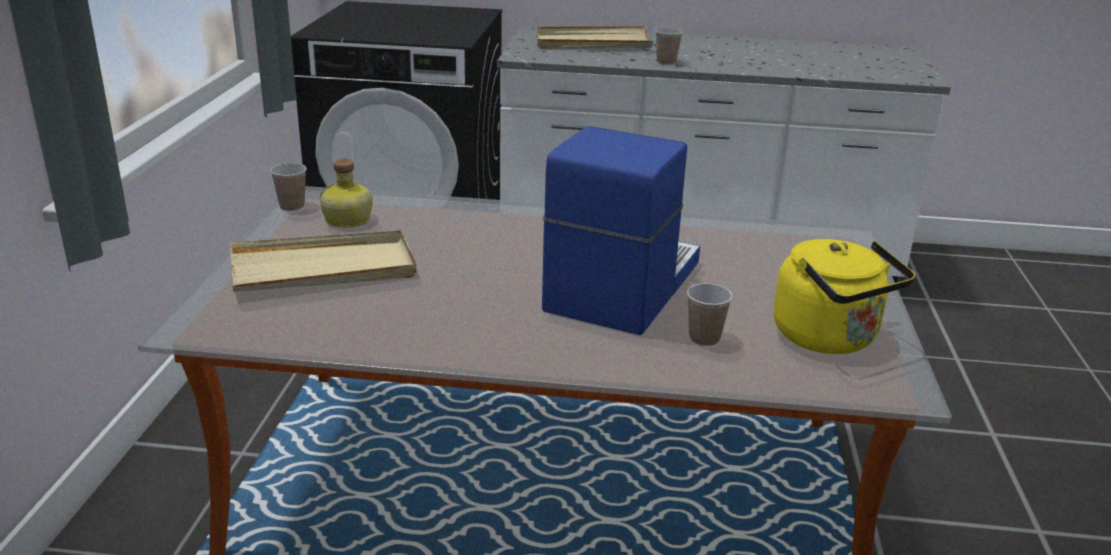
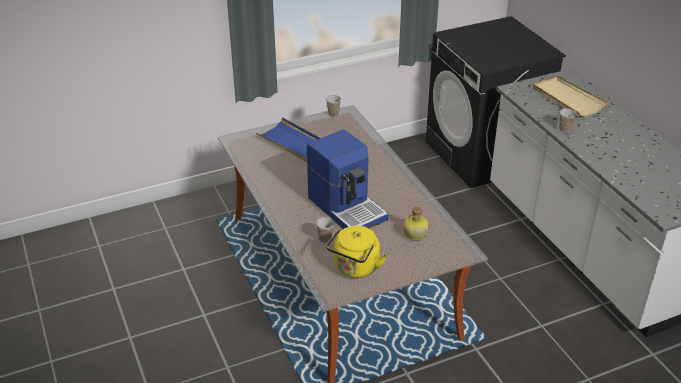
camera: 60 degrees right, 10 degrees up
(323, 268) = (294, 143): beige tray -> blue tray
(348, 220) = (335, 129): bottle -> bottle (415, 234)
(620, 286) = (347, 208): coffee machine -> coffee machine turned 60 degrees clockwise

